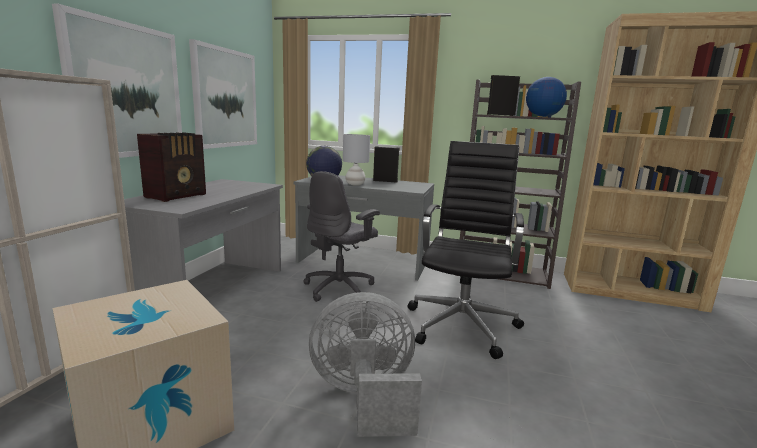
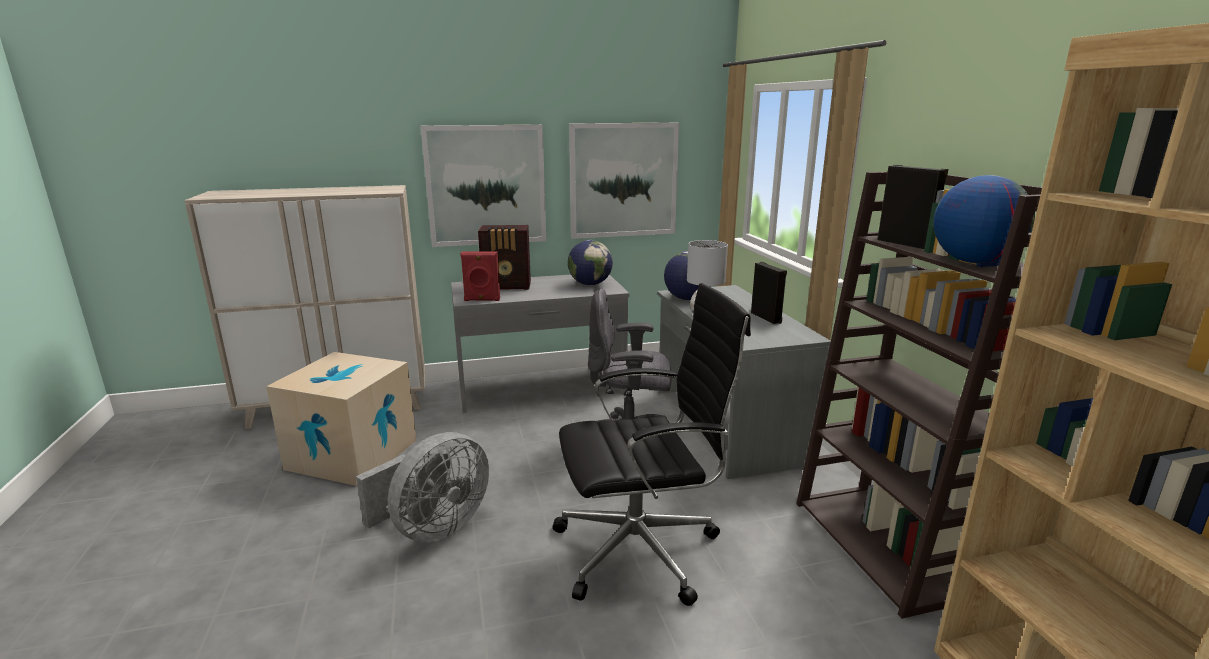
camera: 60 degrees right, 5 degrees up
(192, 206) = (482, 300): none -> red speaker
(239, 185) = (590, 284): none -> globe
(365, 398) = (433, 529): grey fan -> grey fan turned 75 degrees clockwise

